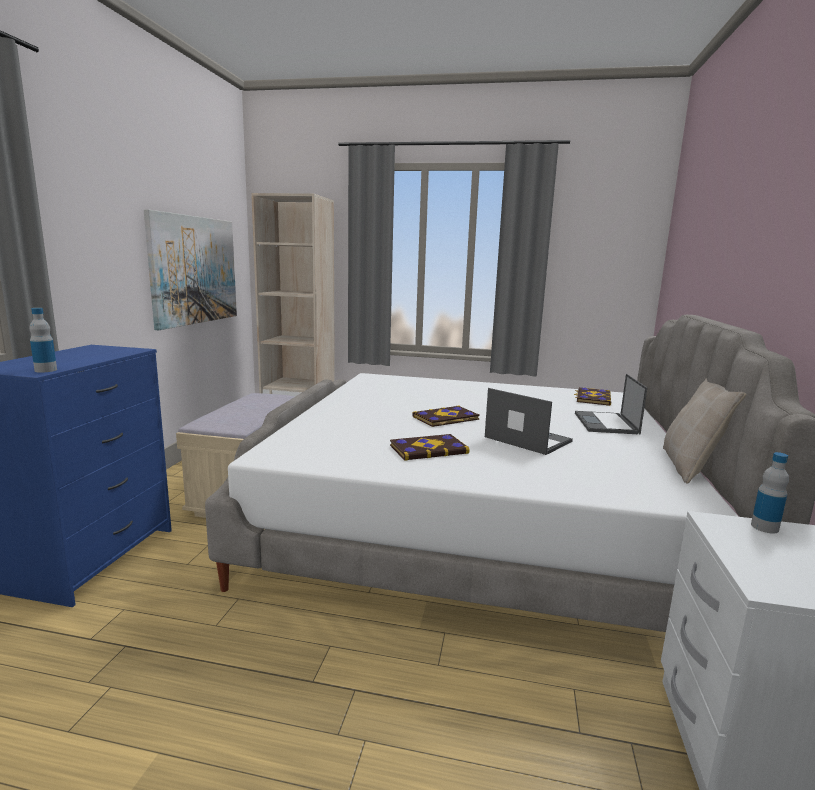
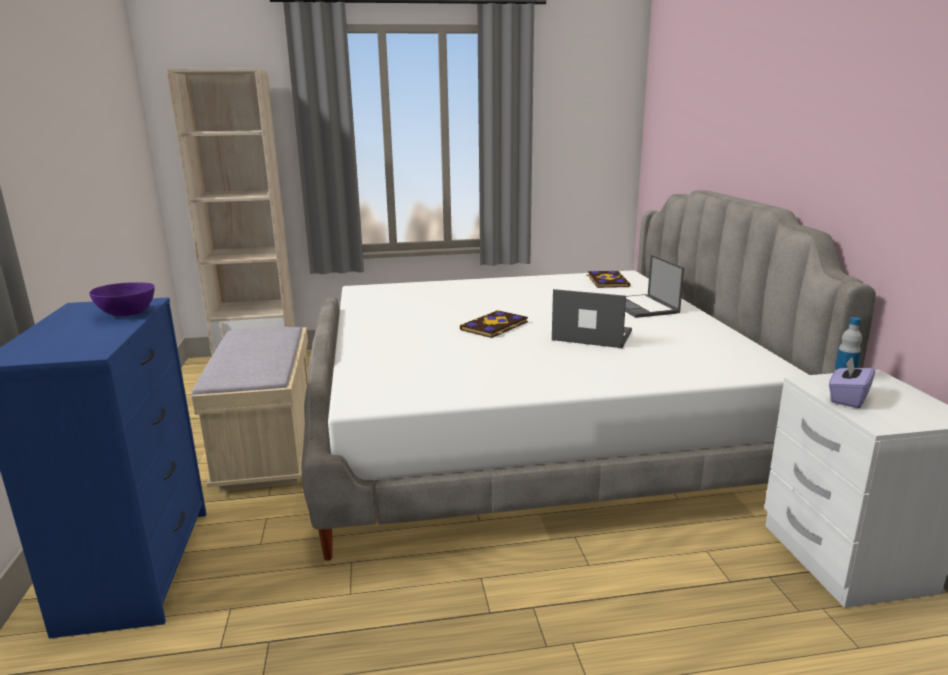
camera: 20 degrees left, 5 degrees up
(46, 370) = (97, 348): bottle -> none
(108, 354) = (125, 314): none -> purple bowl
(194, 270) = (111, 179): picture -> none
(428, 449) = (513, 362): book -> none
(691, 467) = (743, 337): beige pillow -> none
(748, 549) = (847, 398): none -> purple tissue box

